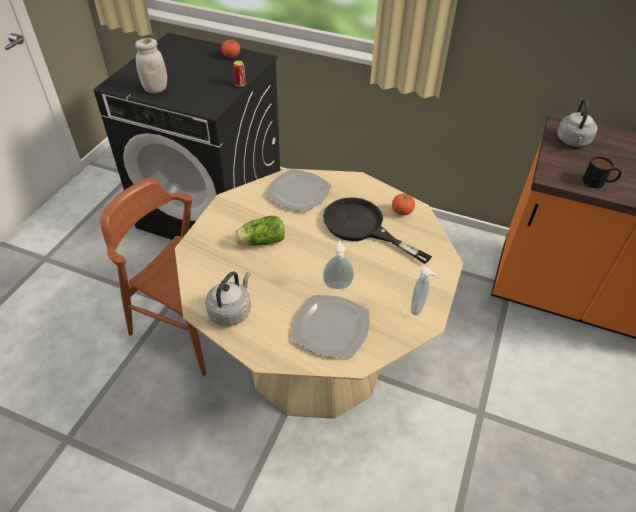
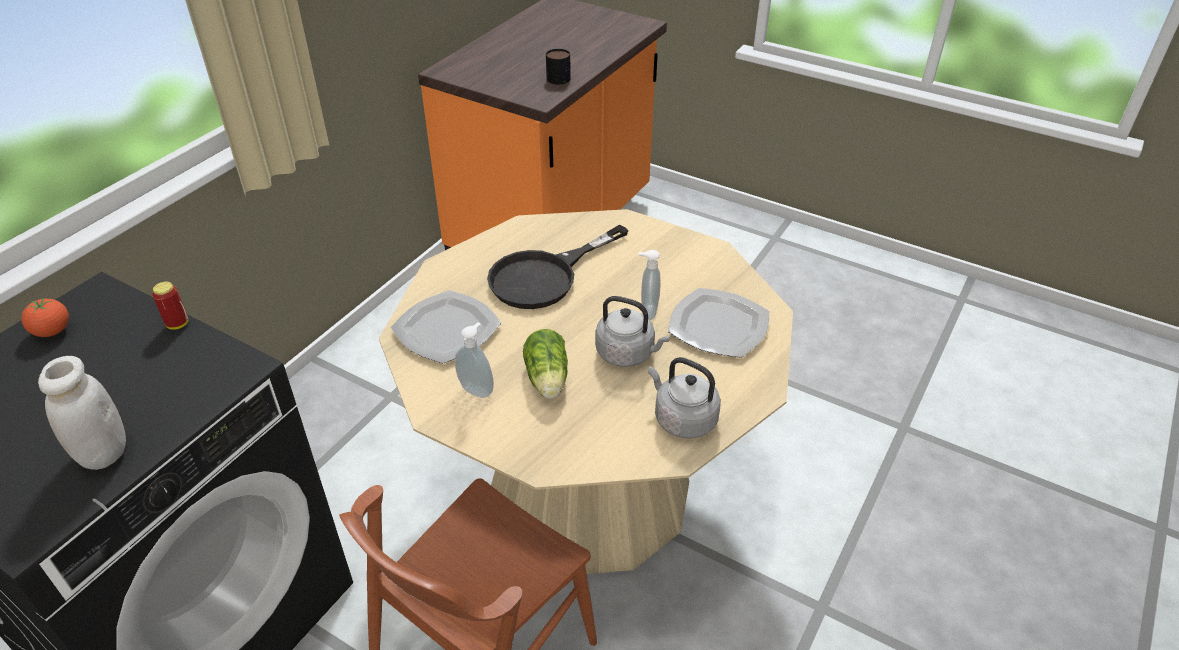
camera: 80 degrees left, 5 degrees down
(402, 212) = (525, 238): tomato -> none
(418, 308) = (694, 253): soap dispenser -> soap dispenser (477, 389)
(573, 141) = (483, 73): grey kettle -> grey kettle (628, 353)

